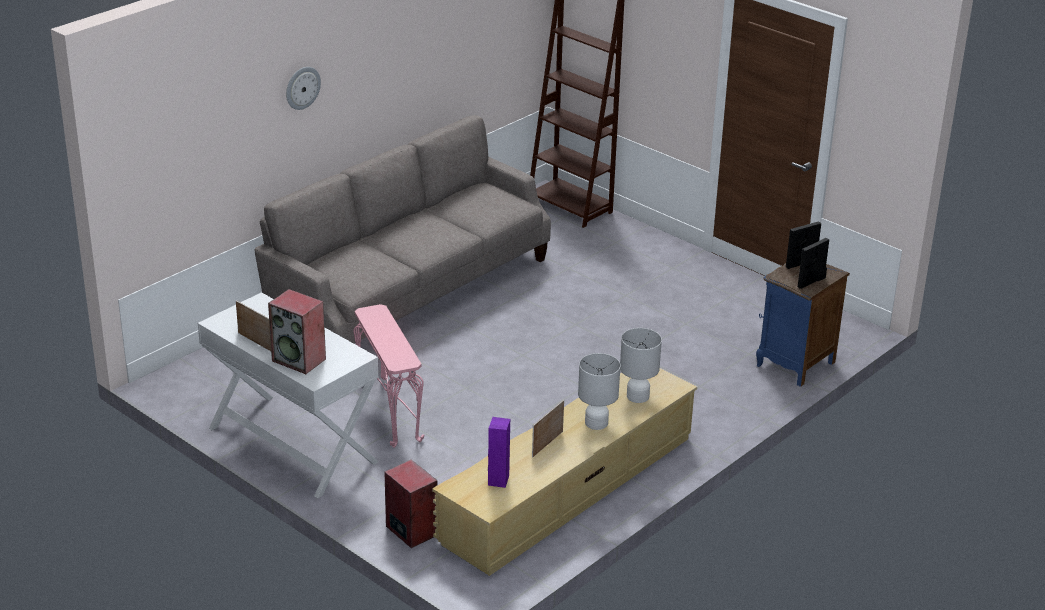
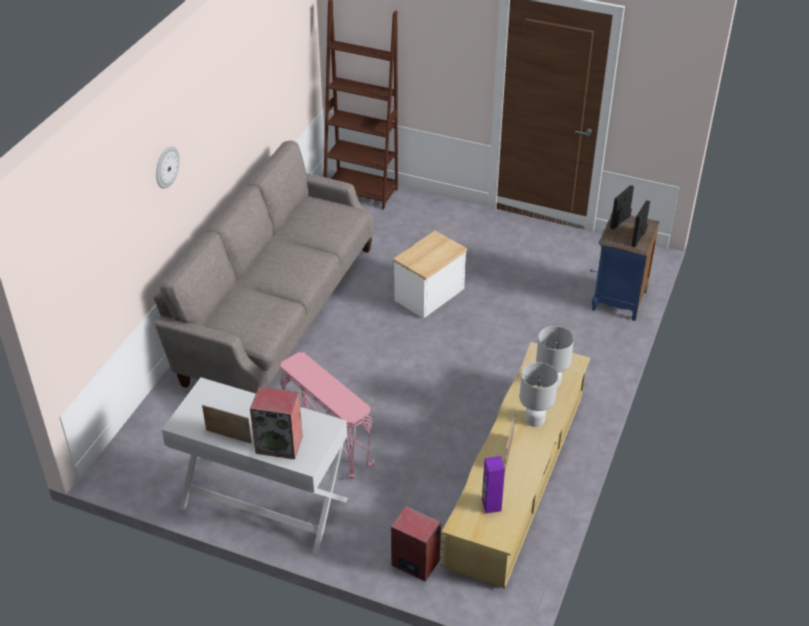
camera: 20 degrees left, 10 degrees up
(581, 312) = (429, 295): none -> side table

